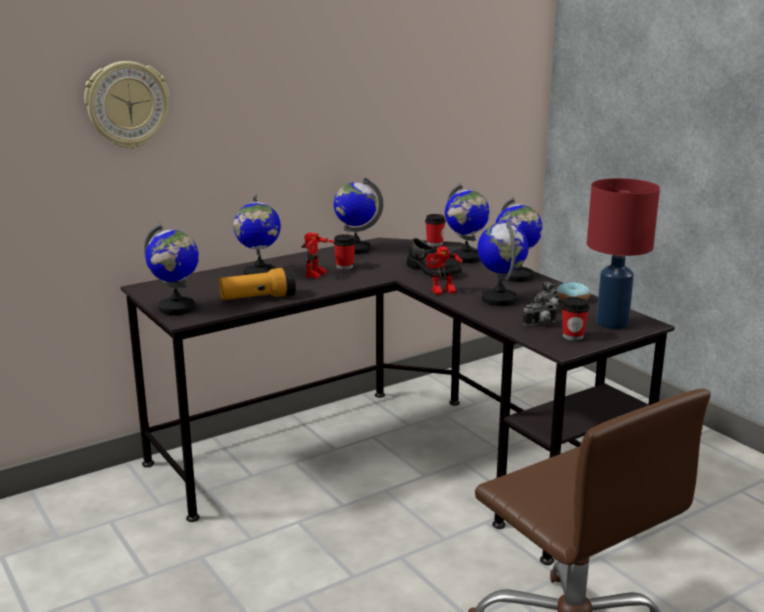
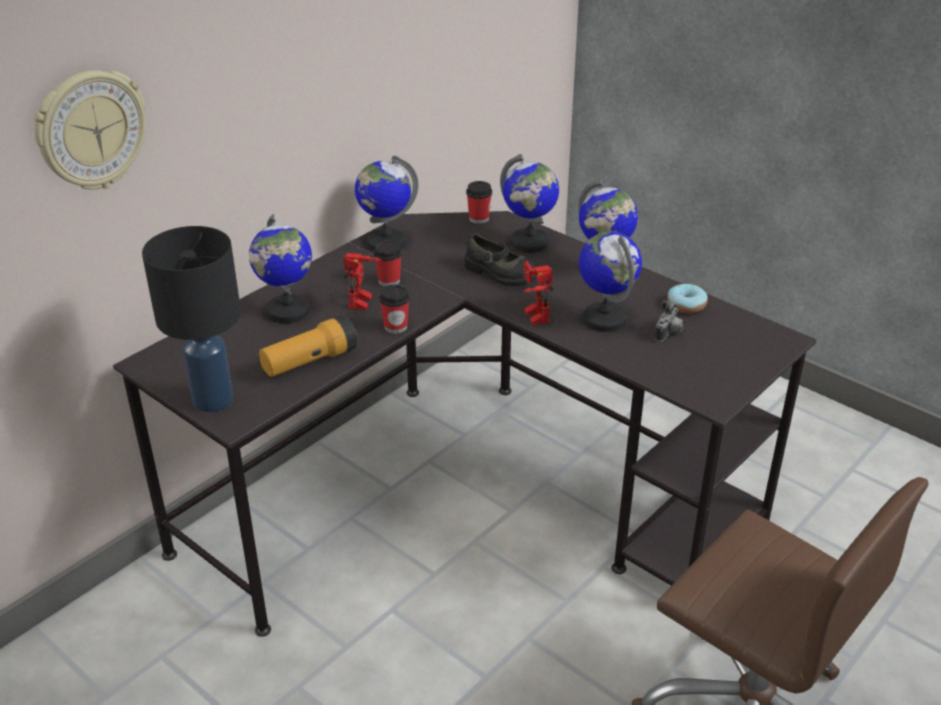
camera: 15 degrees left, 15 degrees up
(177, 308) = (214, 399): globe -> black table lamp
(443, 292) = (532, 315): toy robot -> toy robot turned 105 degrees clockwise
(541, 324) = (671, 360): camera -> none
(573, 336) = (716, 376): cup -> cup (395, 327)
(612, 323) = (748, 345): red table lamp -> none

